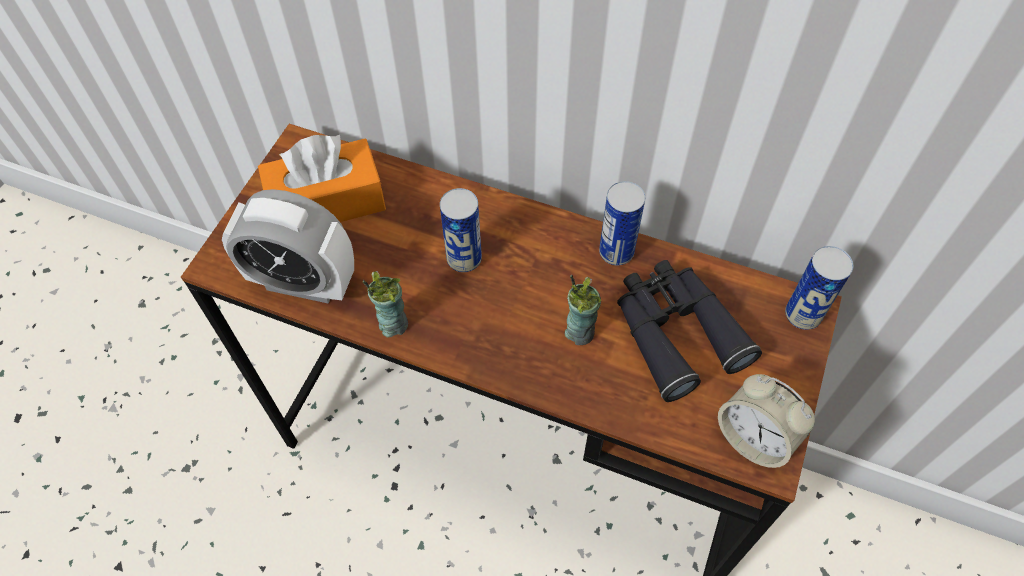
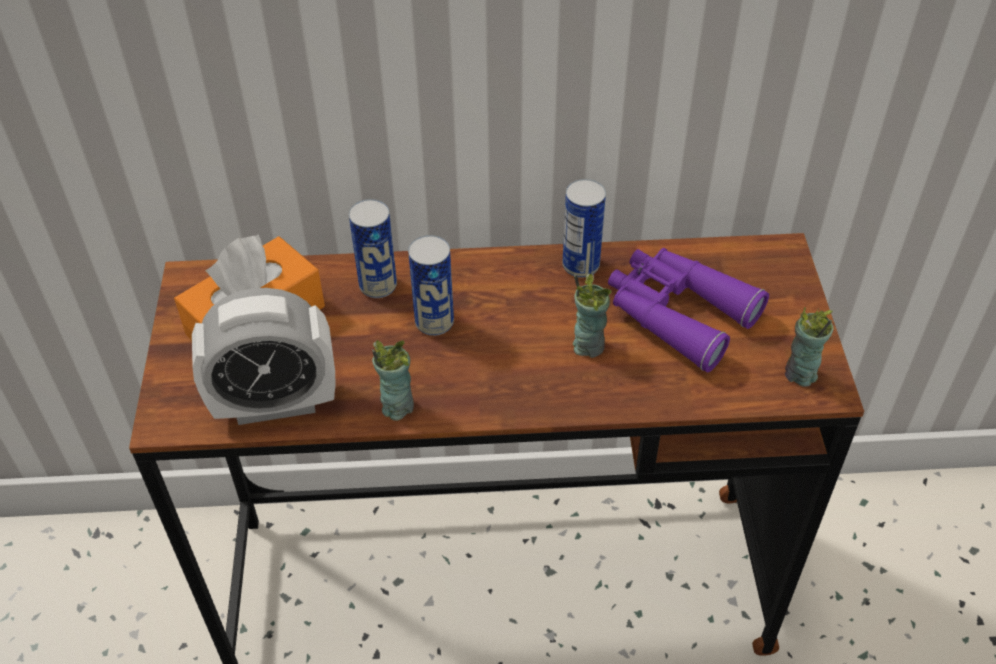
camera: 25 degrees left, 10 degrees down
(675, 332) = (677, 313): black binoculars -> purple binoculars
(754, 438) = (800, 374): alarm clock -> cup
(803, 315) = (780, 259): can -> can (378, 285)

